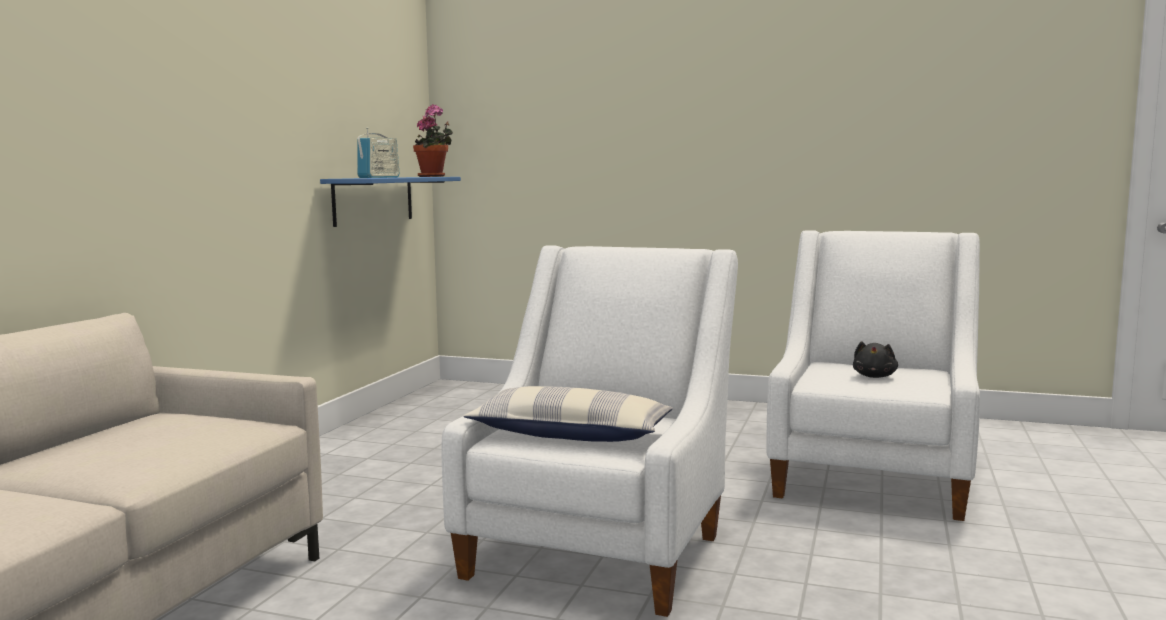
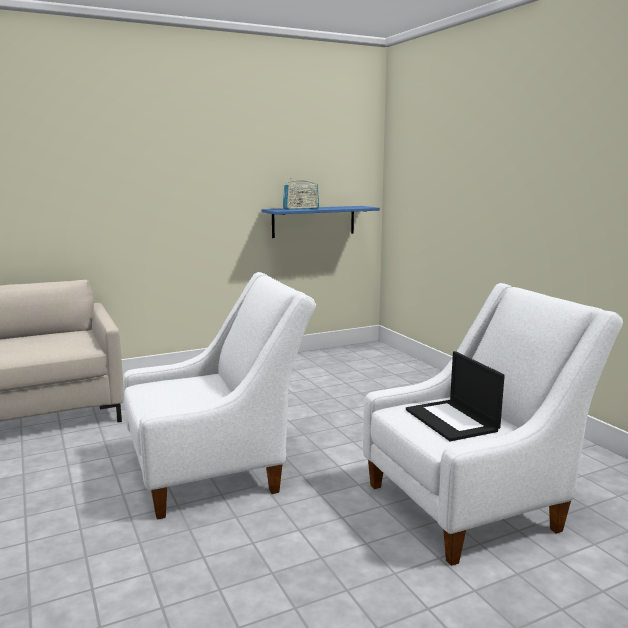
camera: 45 degrees right, 5 degrees up
(434, 176) = (357, 207): potted plant -> none
(570, 434) = (172, 394): pillow -> none
(874, 376) = (452, 420): black plush toy -> laptop

